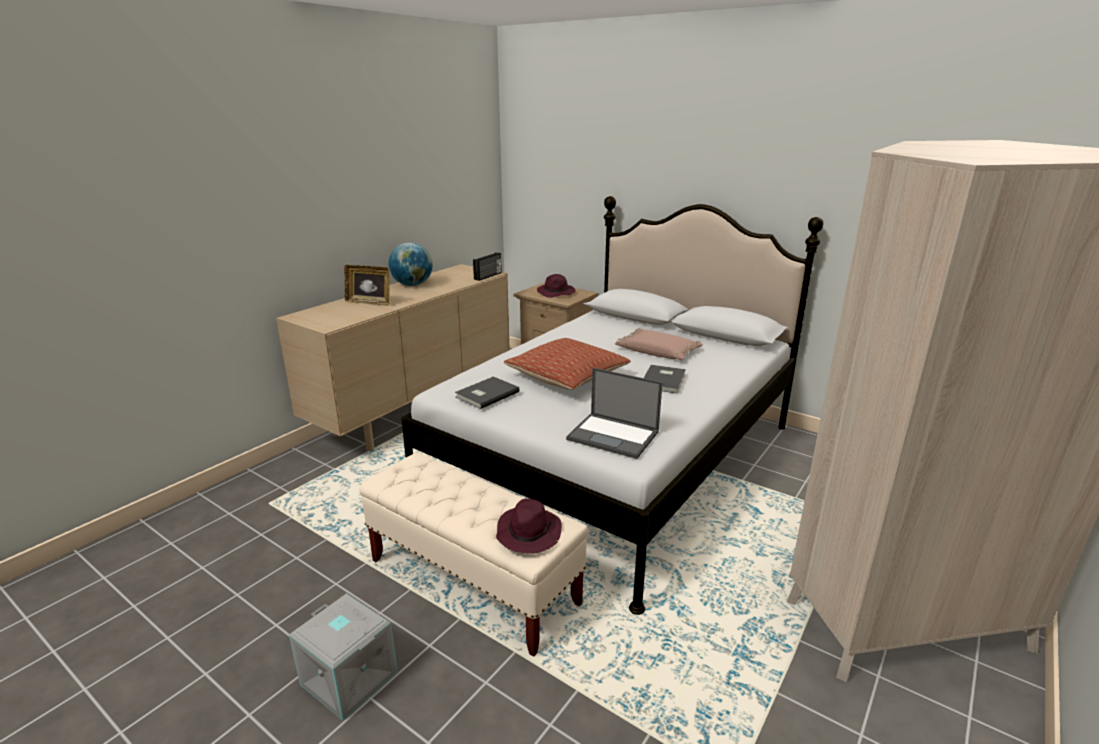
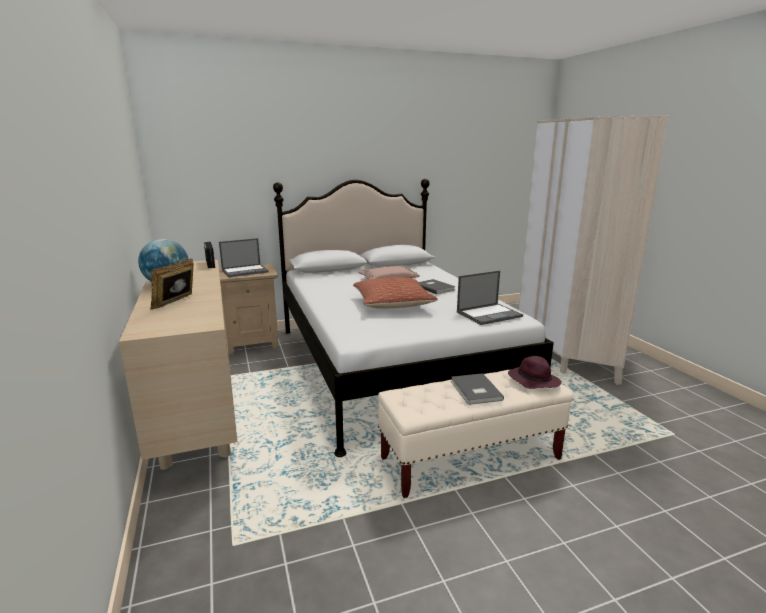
camera: 55 degrees left, 5 degrees down
(347, 679) = (538, 550): grey storage box -> none
(369, 302) = (176, 303): picture frame -> picture frame turned 150 degrees clockwise
(485, 394) = (386, 327): grey book -> grey book (475, 391)
(556, 293) = (245, 271): purple hat -> laptop

